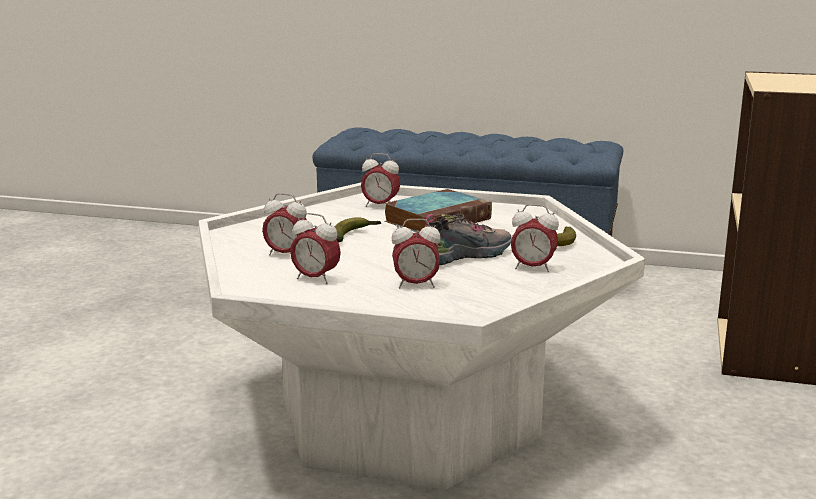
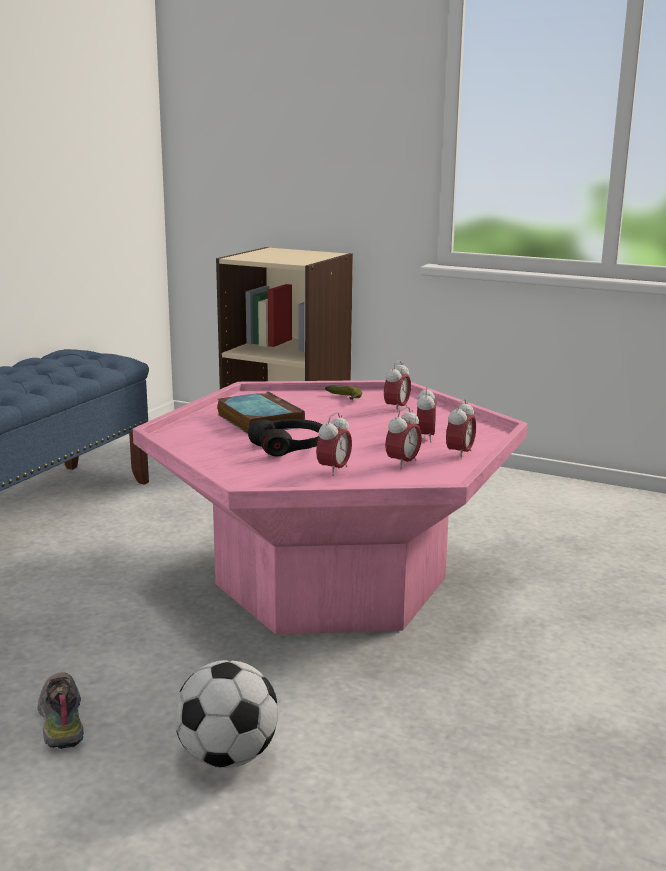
camera: 80 degrees left, 0 degrees up
(89, 404) = (227, 756): none -> football
(354, 236) = (289, 447): banana -> black headphones
(380, 206) = (199, 433): alarm clock -> alarm clock (459, 454)
(408, 417) = (330, 581): white coffee table -> pink coffee table
(461, 257) = (363, 422): shoe -> shoe (60, 719)

